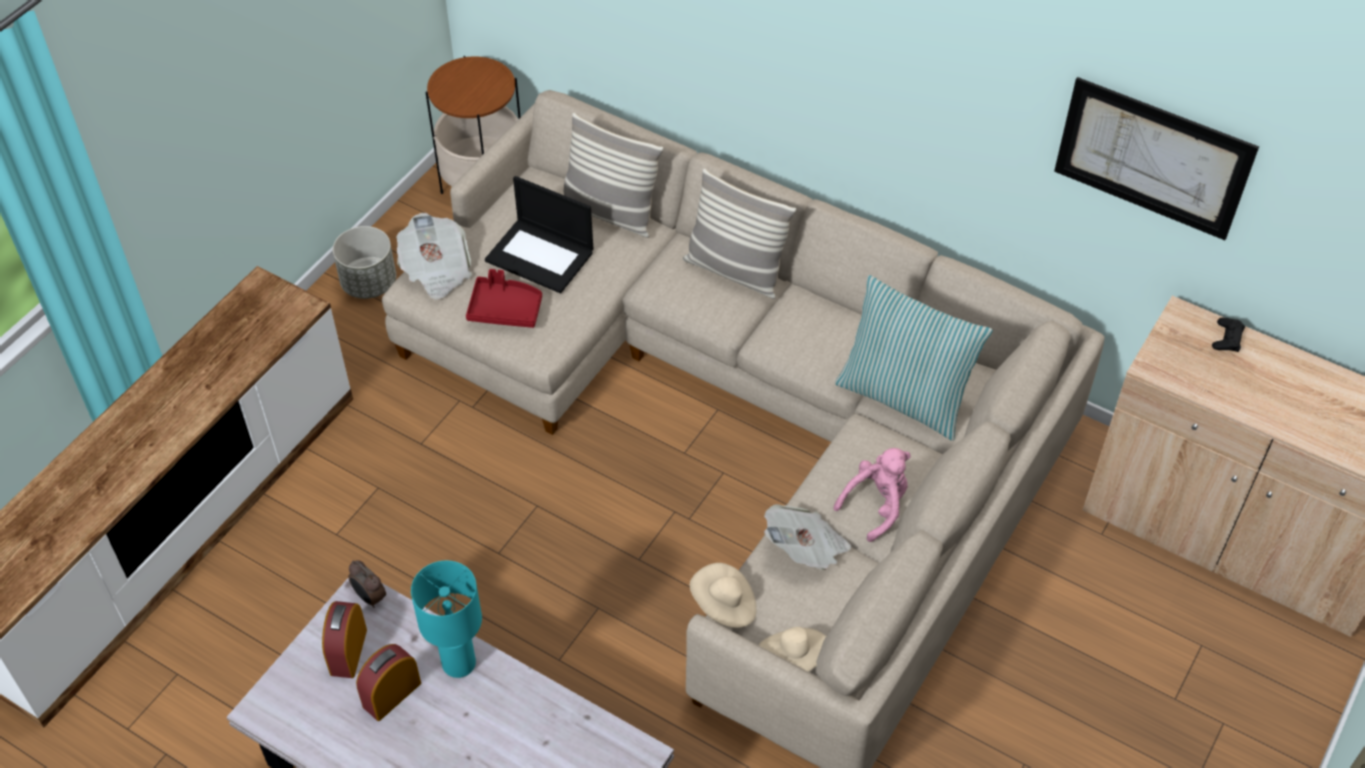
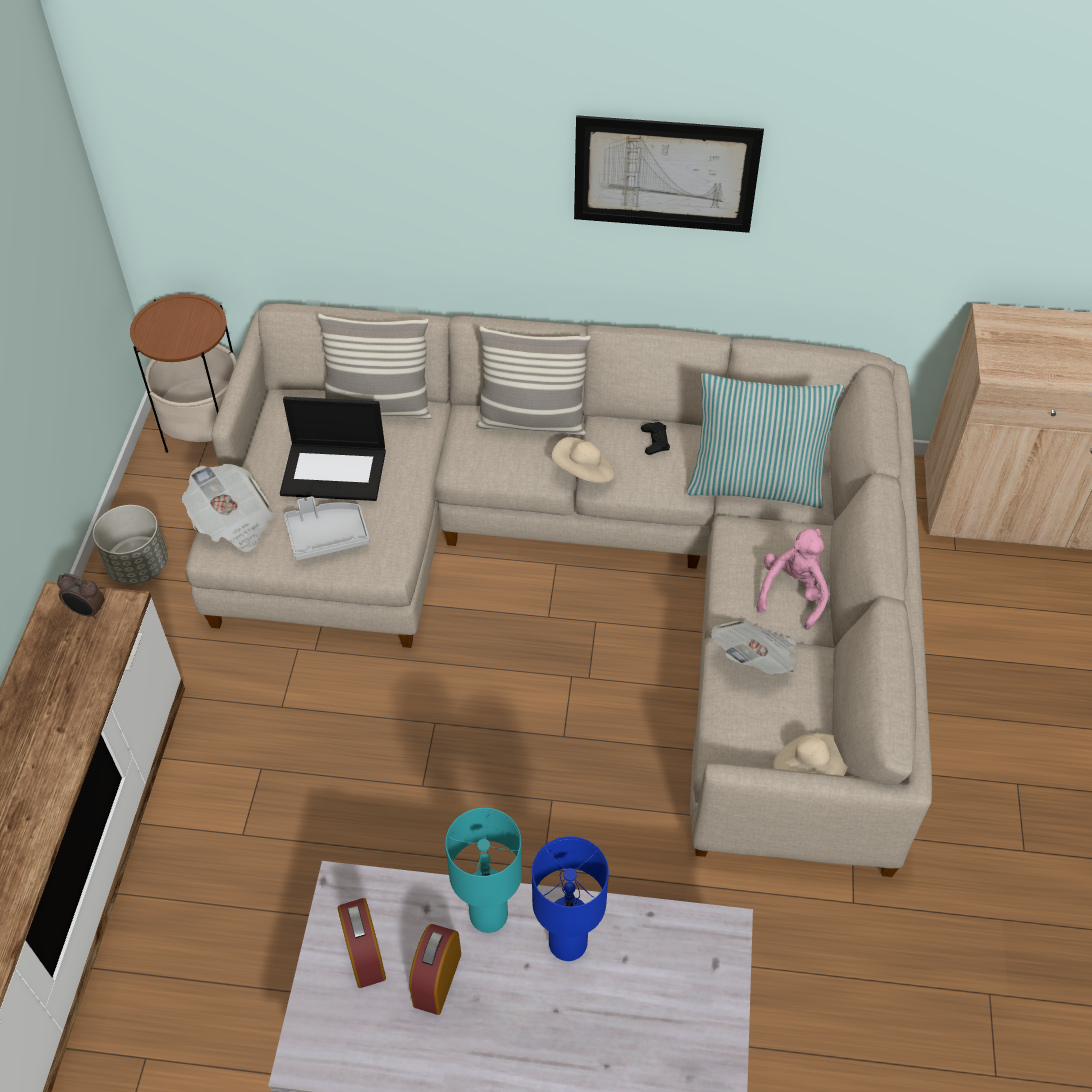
camera: 25 degrees left, 0 degrees up
(369, 598) = (354, 886): alarm clock -> alarm clock (87, 612)
(505, 309) = (327, 536): red tray -> grey tray
(507, 710) = (566, 943): none -> blue table lamp
(724, 606) = (714, 745): beige hat -> beige hat (584, 473)
(1152, 158) = (946, 170): picture -> picture (665, 174)
(1227, 338) = (1041, 324): black game controller -> black game controller (655, 441)

